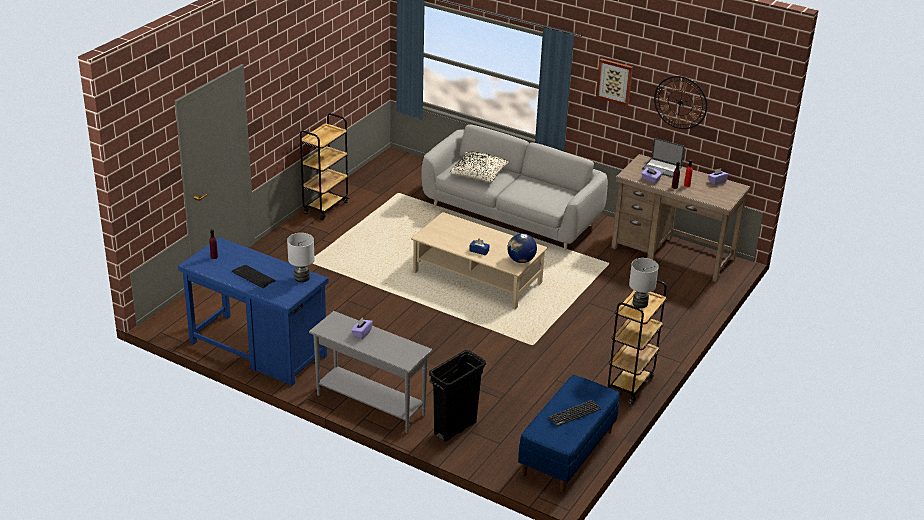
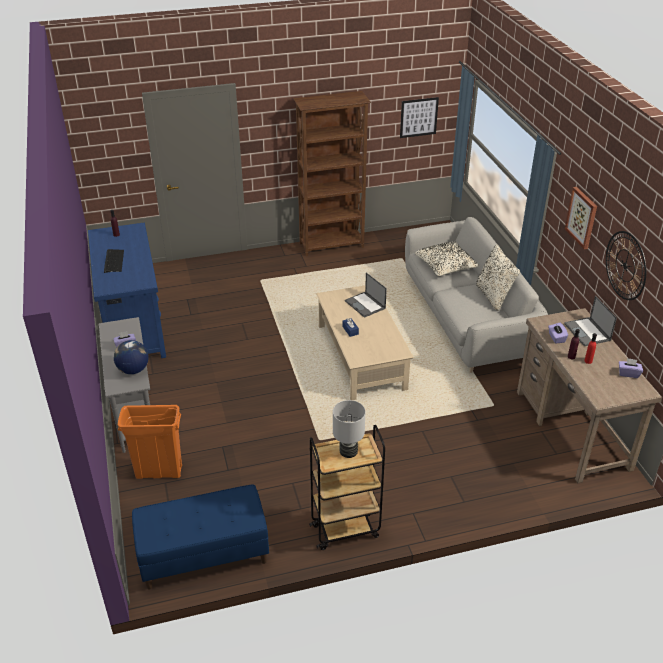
camera: 45 degrees right, 5 degrees up
(302, 278) = (140, 278): grey table lamp -> none
(325, 207) = (332, 245): brown cart -> brown bookcase
(365, 50) = (418, 117): none -> picture
(455, 428) = (158, 472): black trash can -> orange trash can
(461, 228) = (365, 305): none -> laptop
(521, 260) = (371, 356): globe -> globe (133, 370)
(544, 182) = (493, 298): none -> beige pillow
(574, 413) = (198, 521): keyboard -> none

